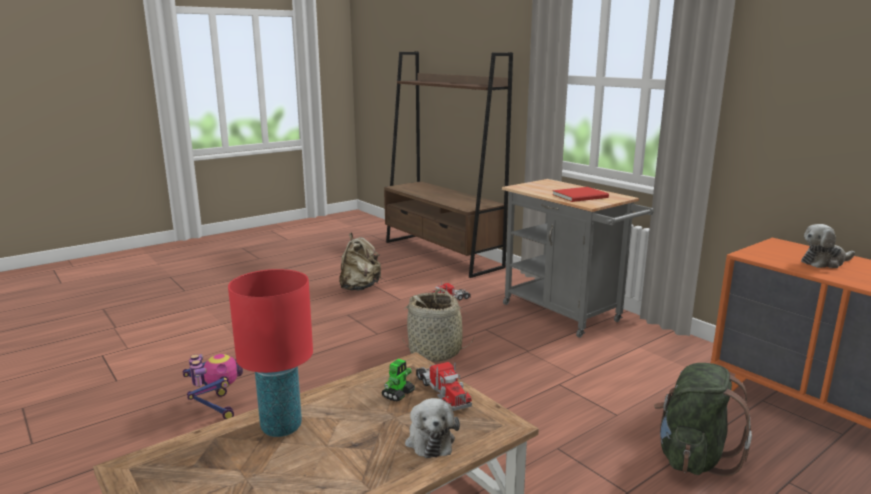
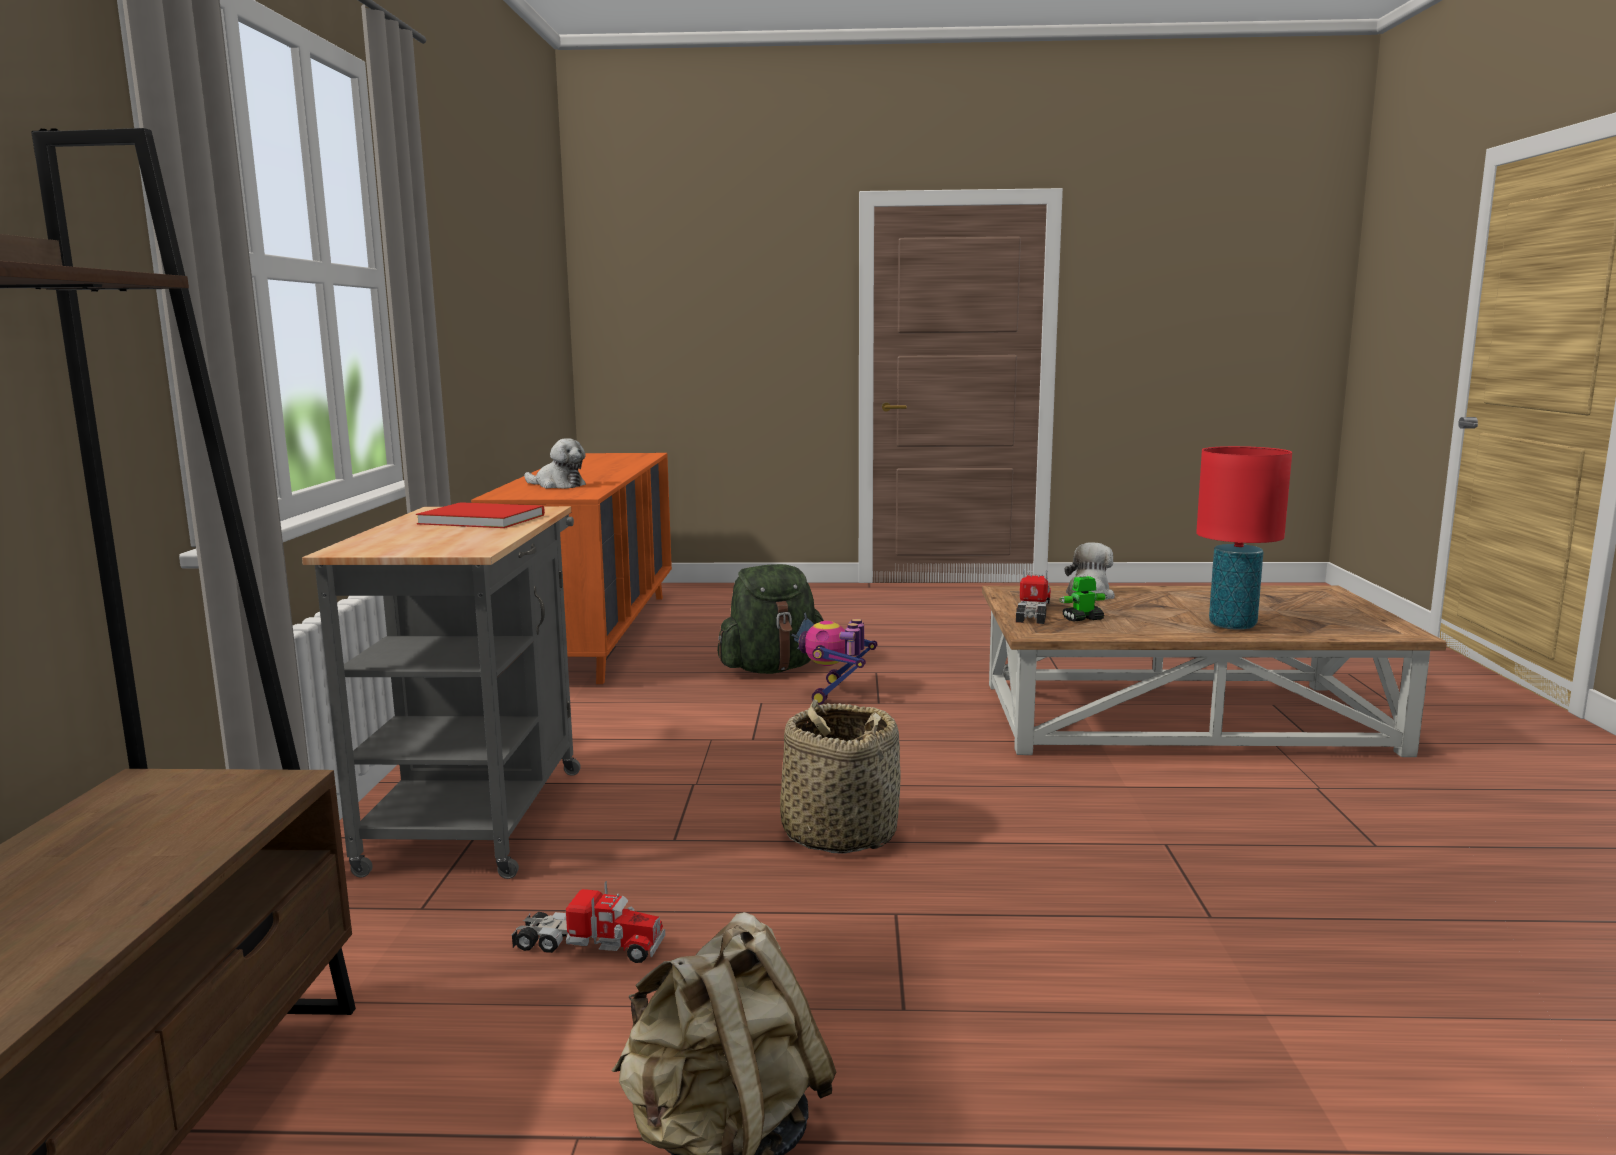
camera: 140 degrees left, 5 degrees down
(216, 407) = (1329, 872): toy robot -> toy robot (836, 694)

